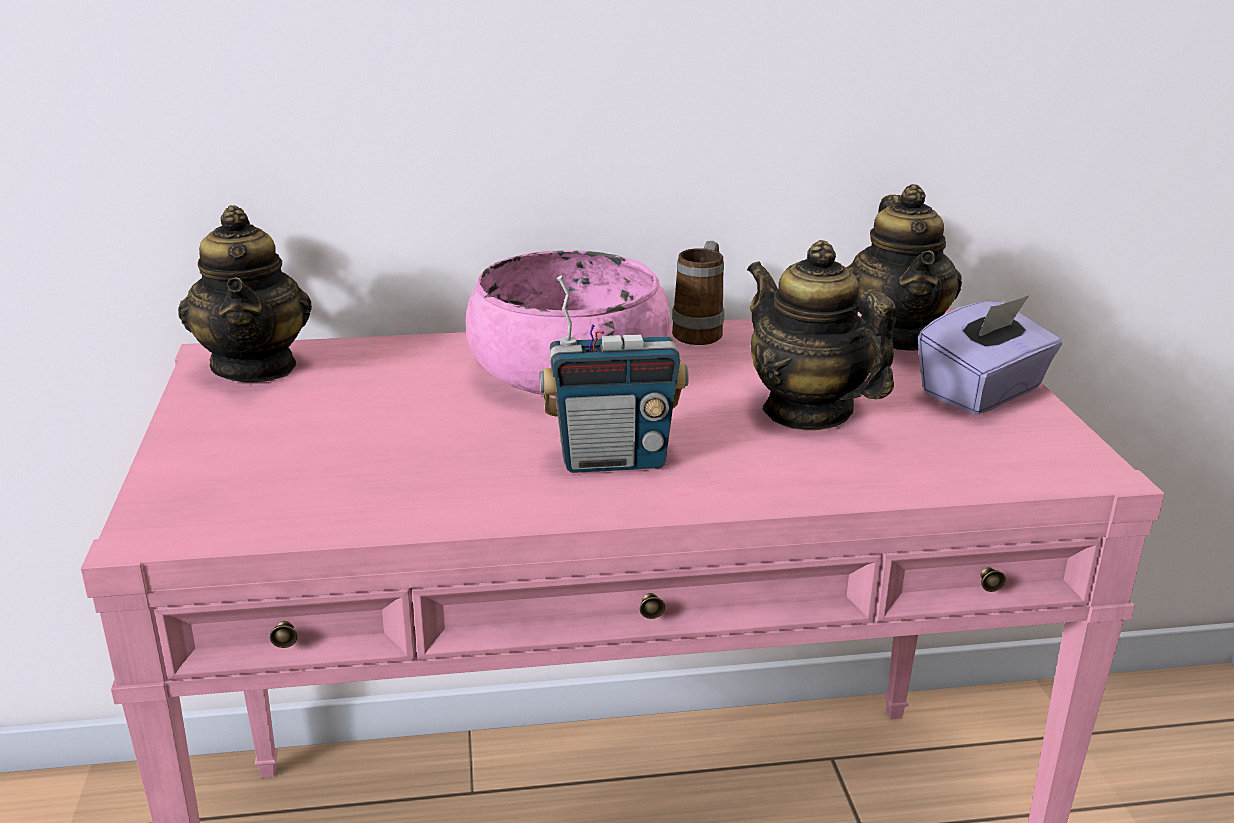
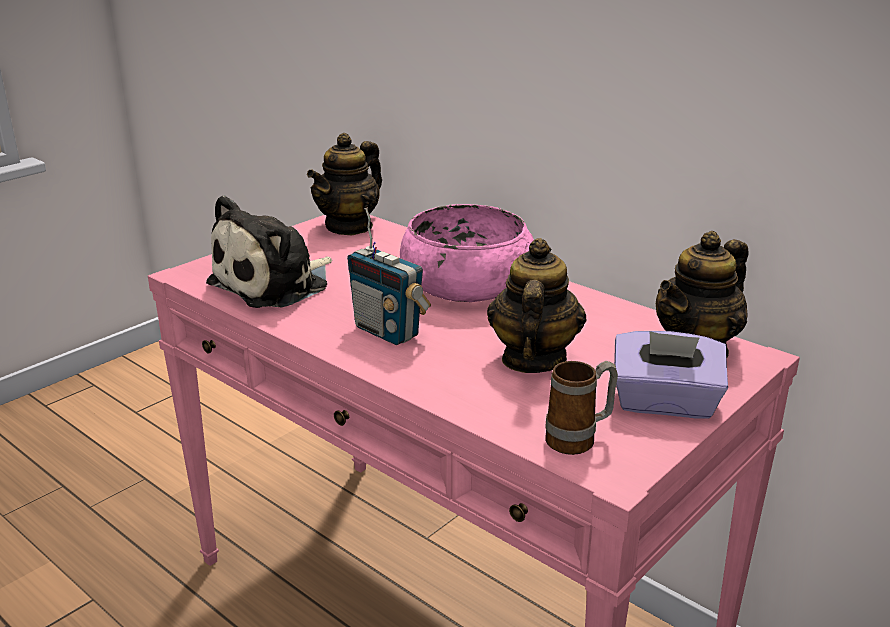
camera: 50 degrees right, 0 degrees up
(334, 479) = (275, 284): none -> plush toy
(701, 331) = (581, 296): mug -> mug (579, 439)

